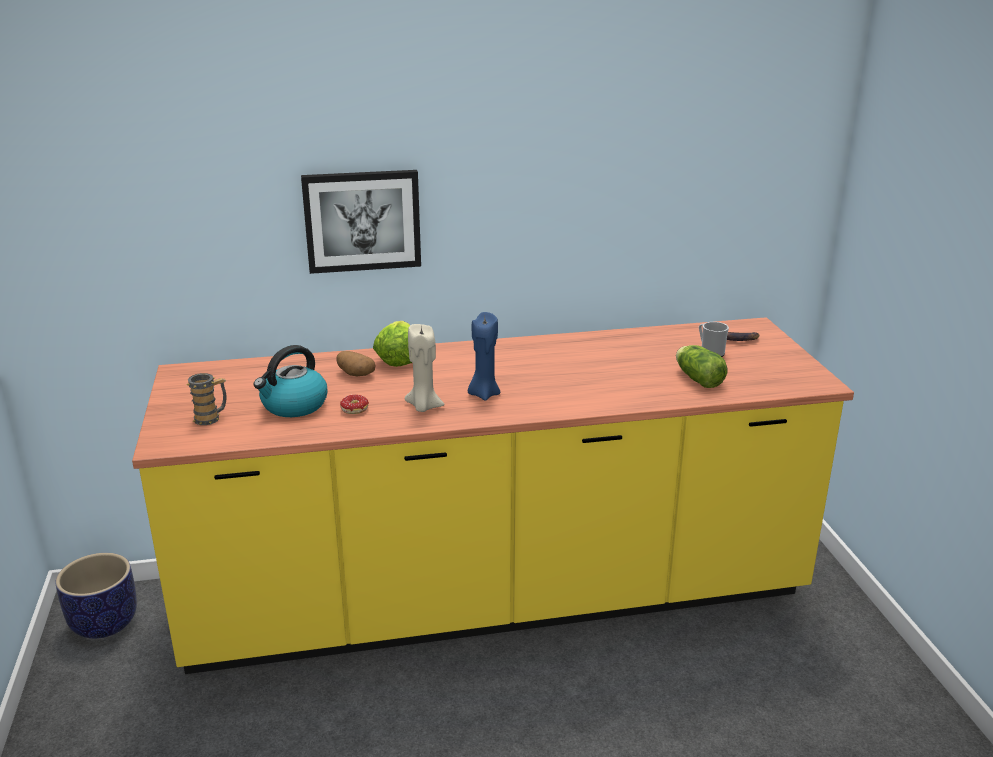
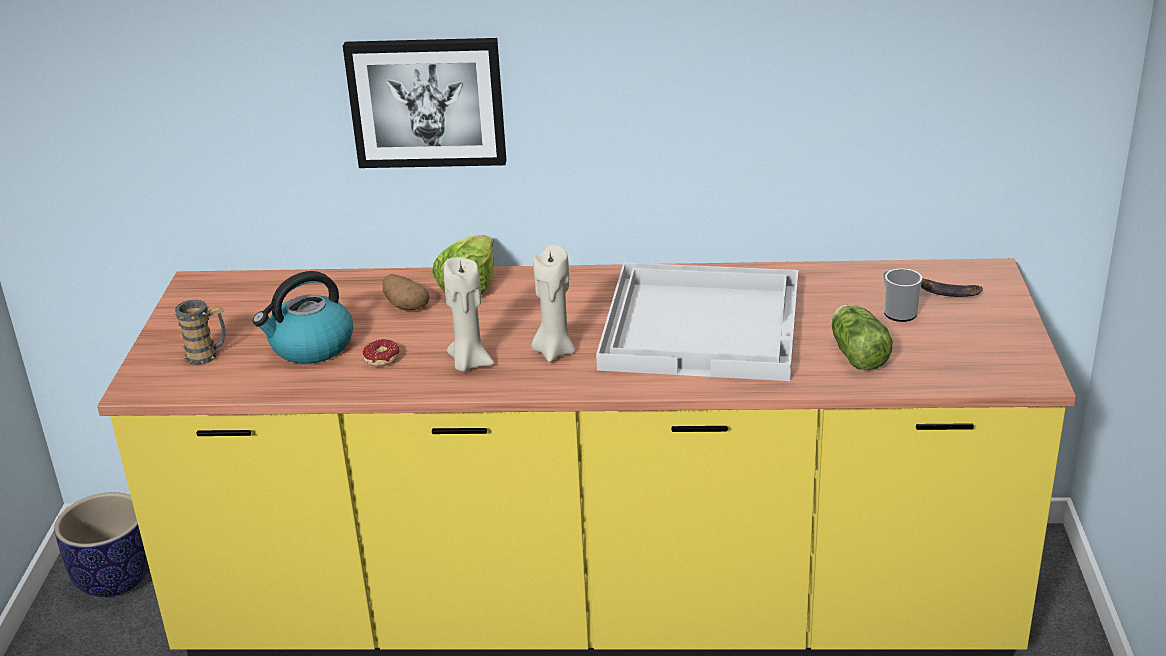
camera: 15 degrees right, 5 degrees up
(483, 394) = (554, 351): blue candle -> beige candle
(582, 370) = (703, 325): none -> white tray

